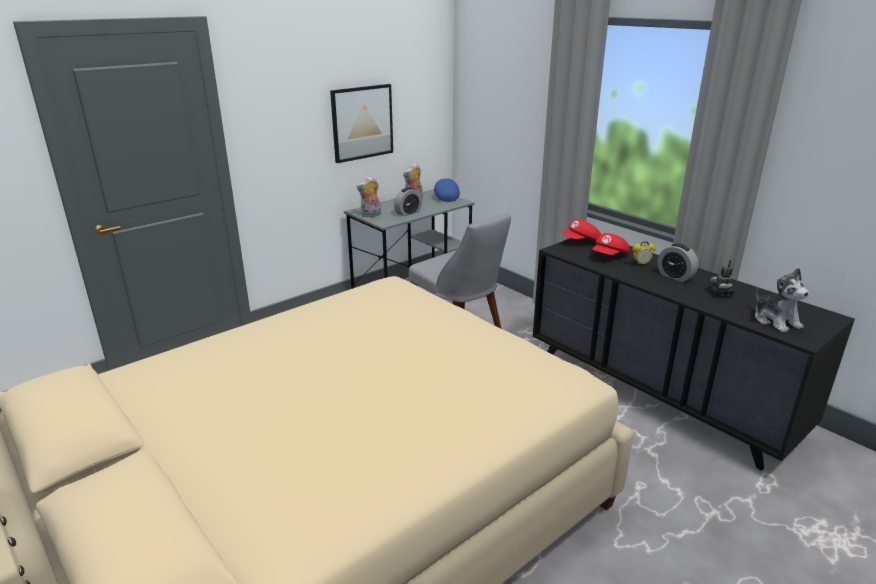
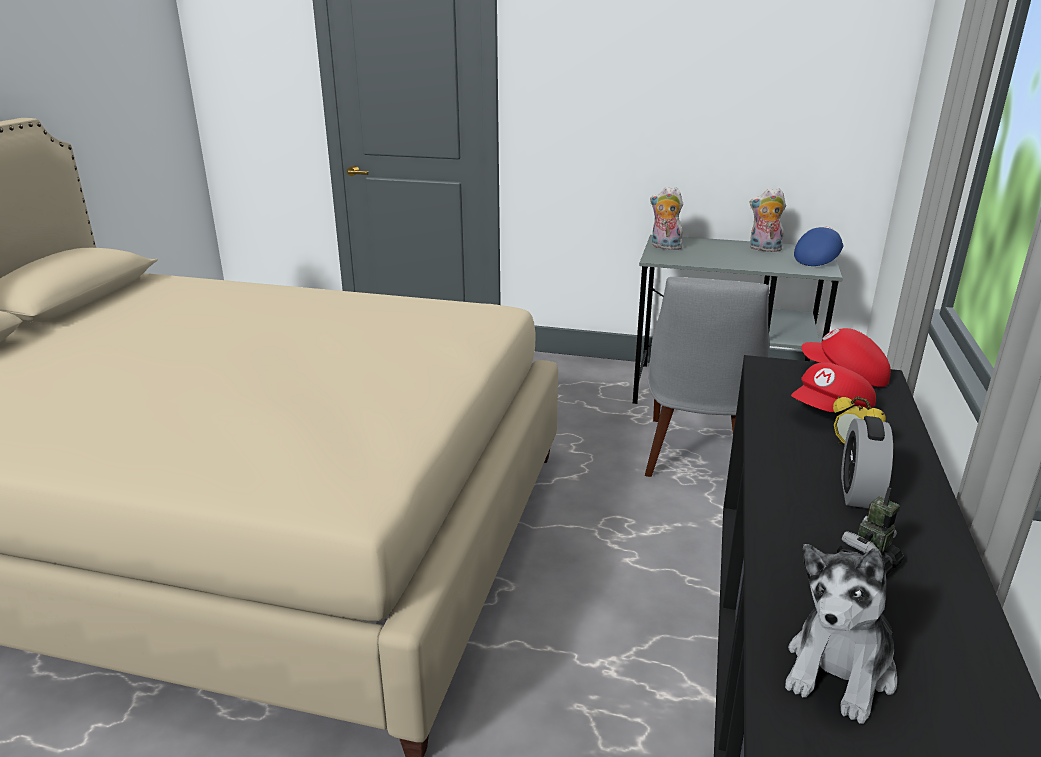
camera: 55 degrees right, 0 degrees up
(362, 122) = (707, 109): picture -> none
(408, 213) = (713, 259): alarm clock -> none
(609, 256) = (831, 411): red cap -> red cap turned 45 degrees counterclockwise

